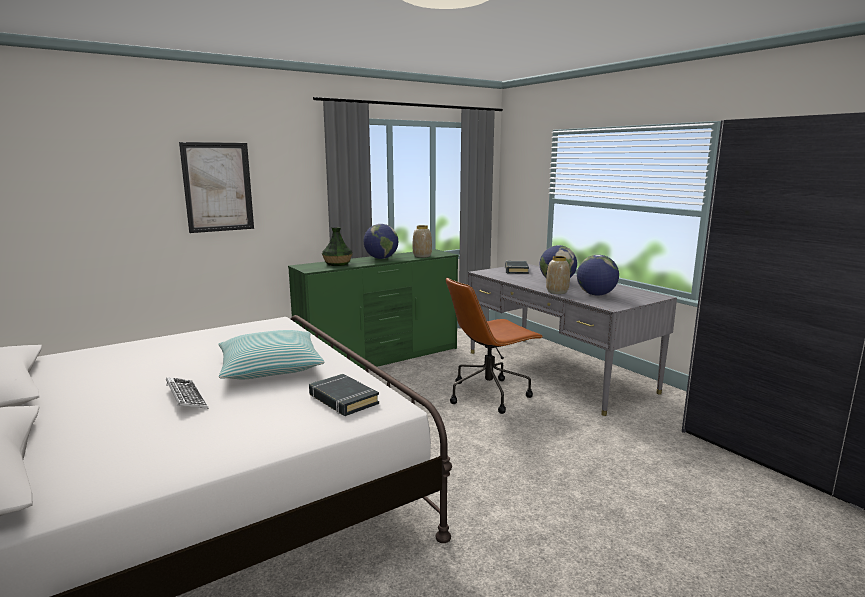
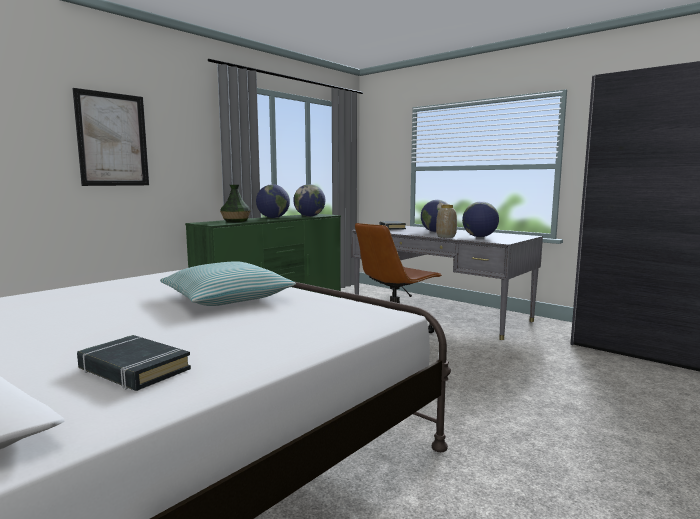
camera: 15 degrees left, 5 degrees down
(186, 398) = (156, 325): keyboard -> none
(343, 399) = (334, 313): black book -> black book (133, 369)
(422, 256) = (309, 216): vase -> globe

